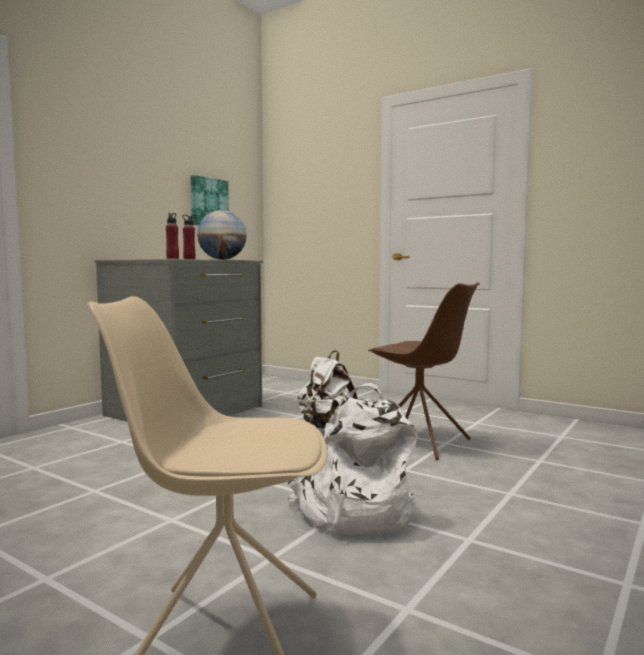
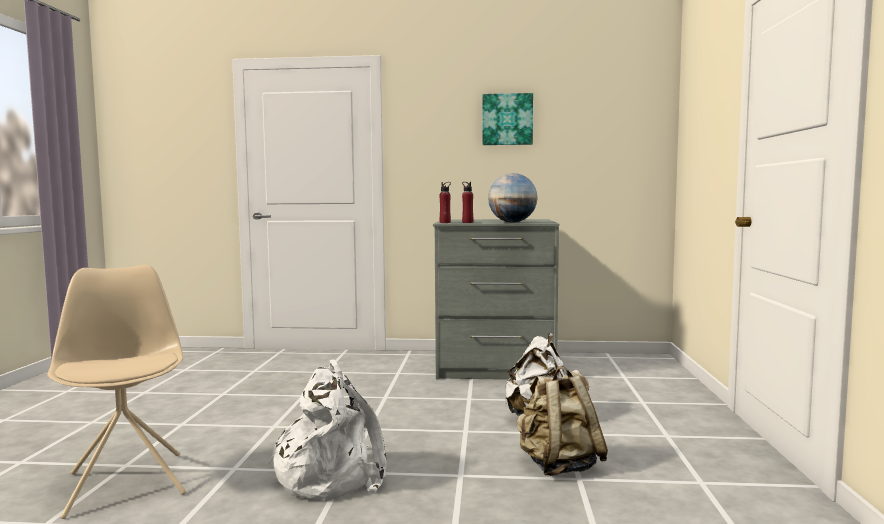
camera: 60 degrees right, 0 degrees up
(208, 202) = (583, 156): picture -> picture (507, 119)
(420, 442) = (558, 466): brown chair -> beige backpack

